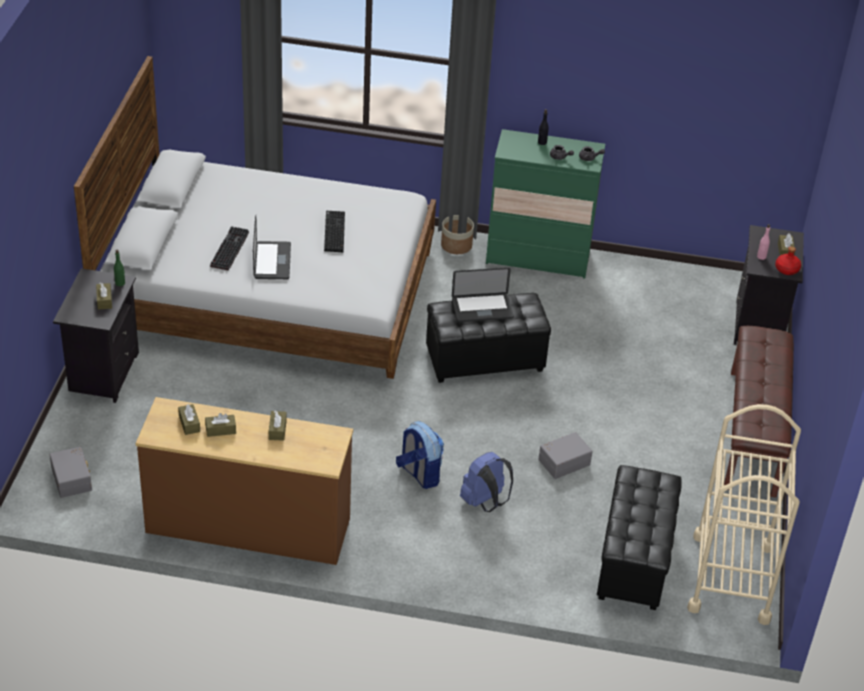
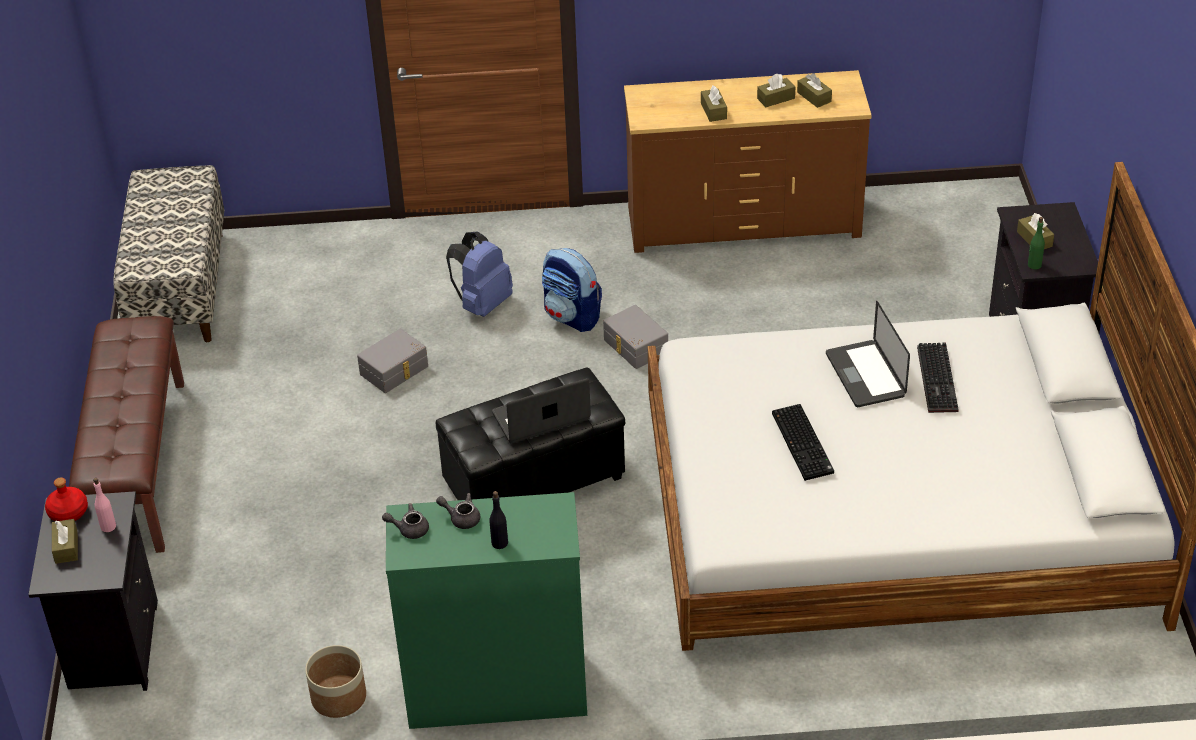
camera: 170 degrees right, 0 degrees up
(72, 478) = (969, 225): grey storage box -> grey storage box (634, 347)
(456, 245) = (642, 678): planter -> planter (338, 697)
(635, 560) = (293, 282): black ottoman -> none
(731, 578) = (179, 288): beige cart -> bench

